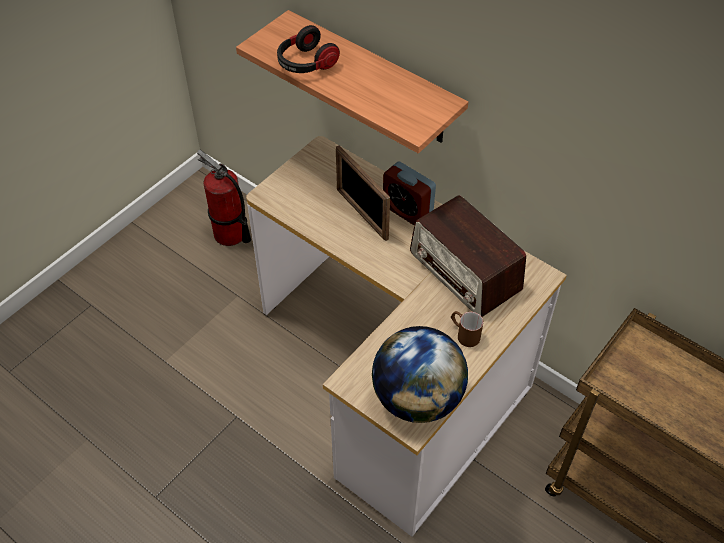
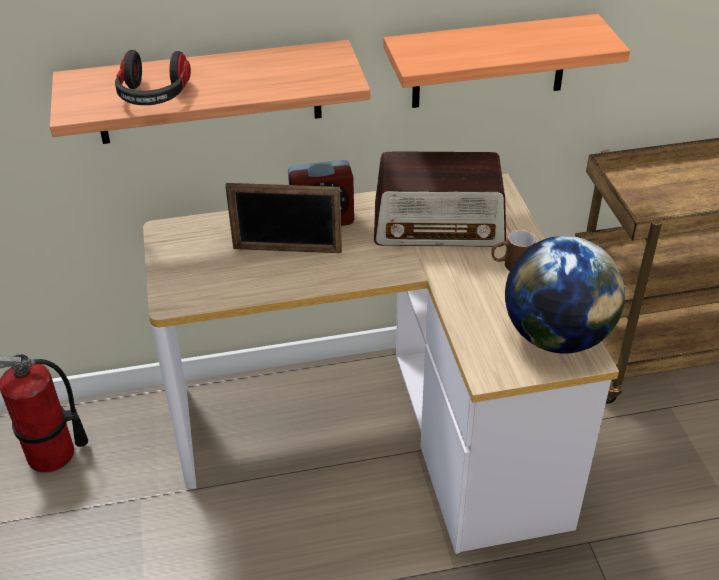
camera: 50 degrees left, 10 degrees down
(570, 183) = (489, 62): none -> shelf

